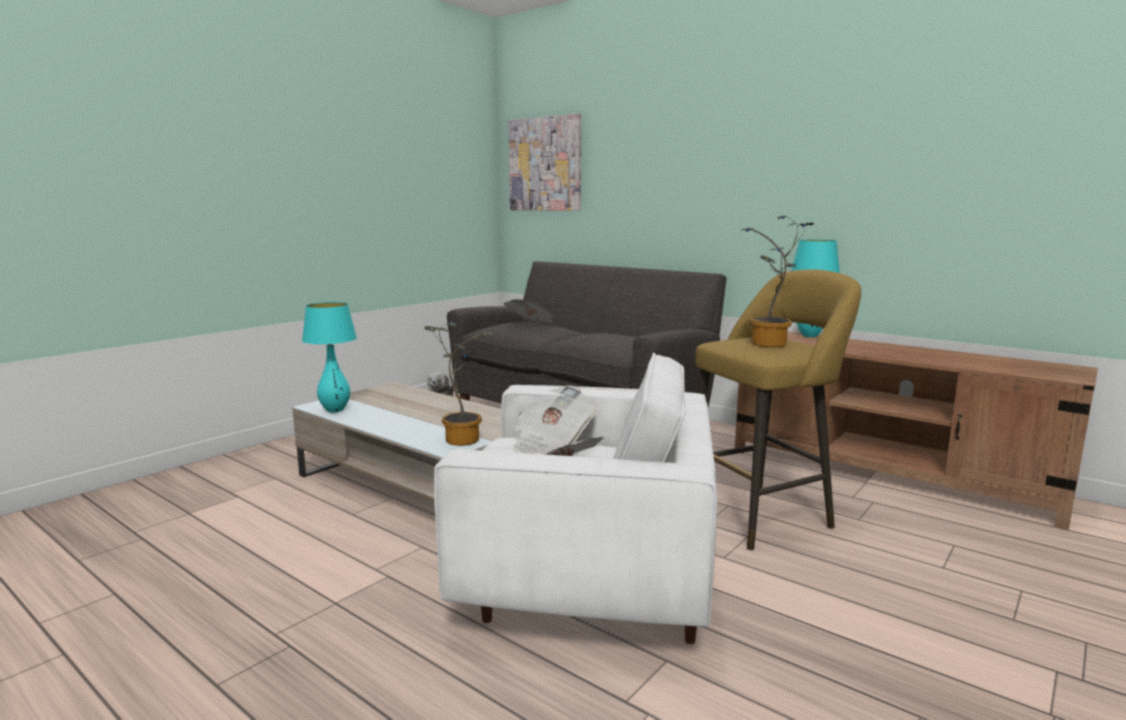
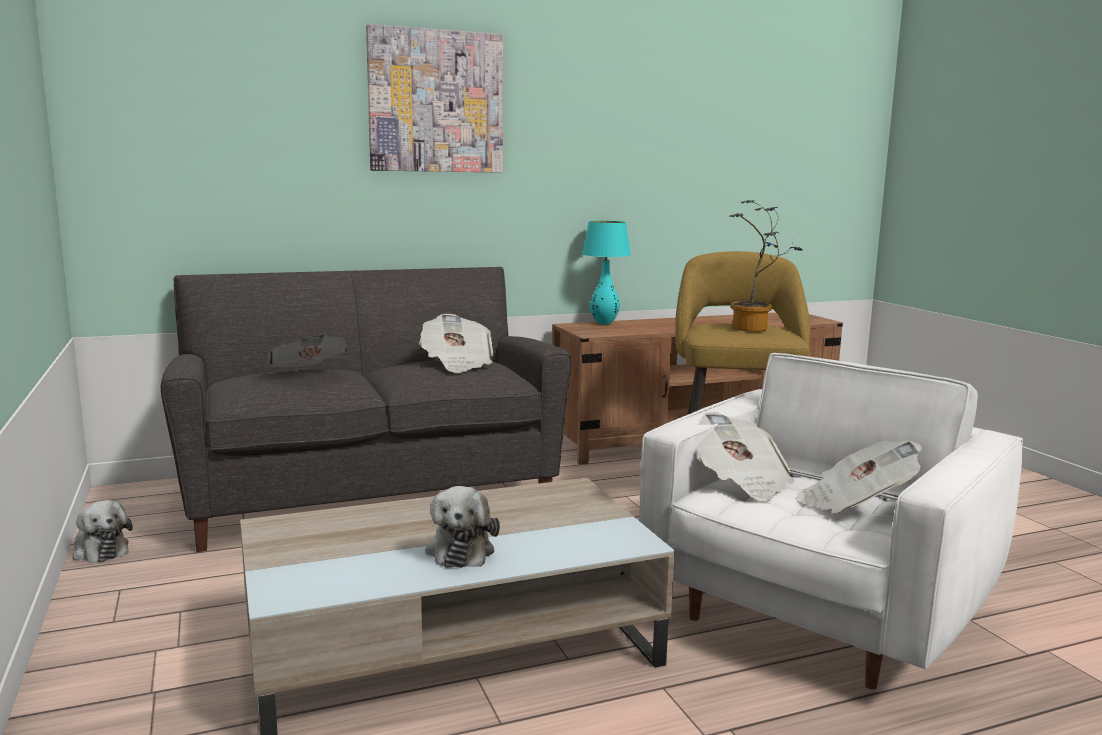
camera: 60 degrees left, 0 degrees up
(335, 410) = (342, 585): turquoise table lamp -> none
(396, 419) = (461, 550): none -> plush toy
(461, 438) = (603, 528): potted plant -> none
(545, 164) = (173, 113): picture -> picture (436, 102)
(614, 337) = (457, 364): none -> newspaper

